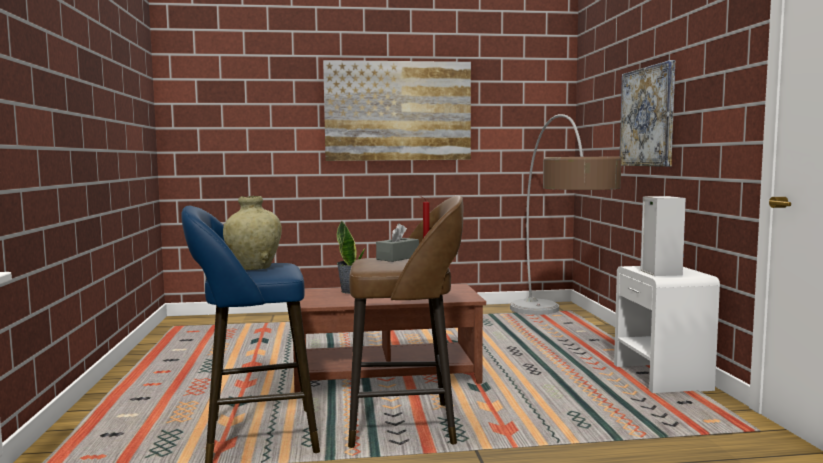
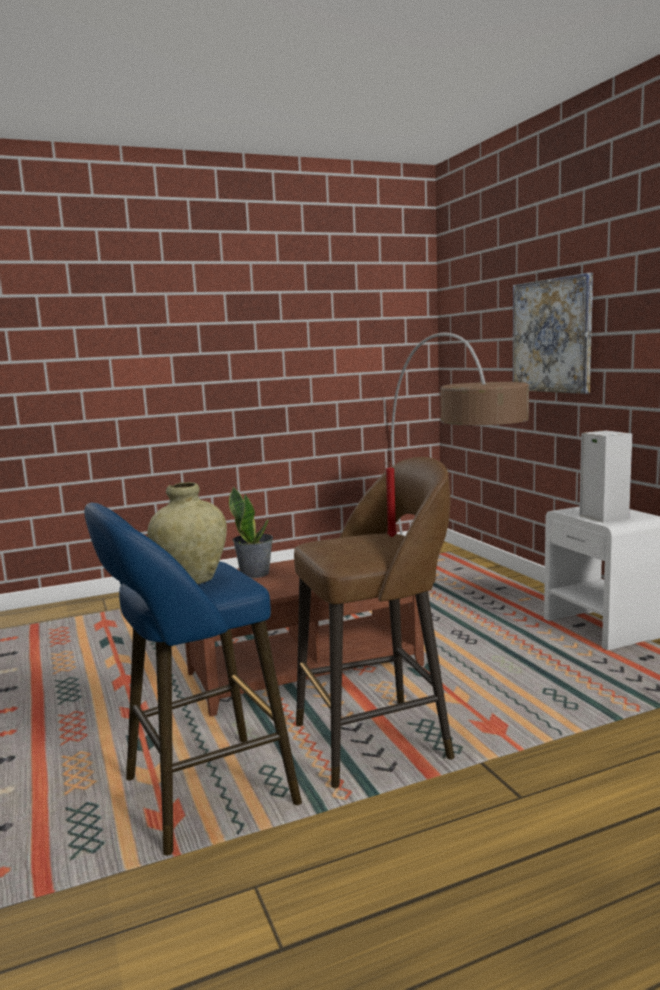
camera: 15 degrees left, 5 degrees up
(398, 111) = (239, 331): picture -> none
(398, 258) = (358, 541): grey tissue box -> none

